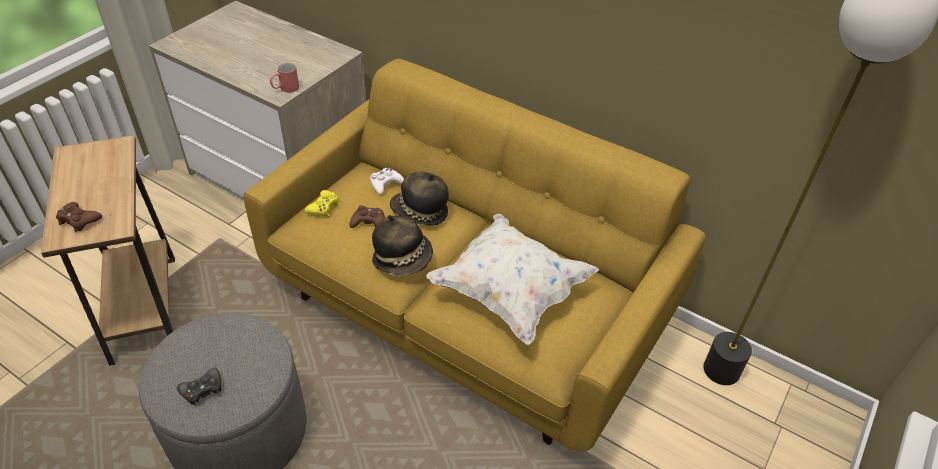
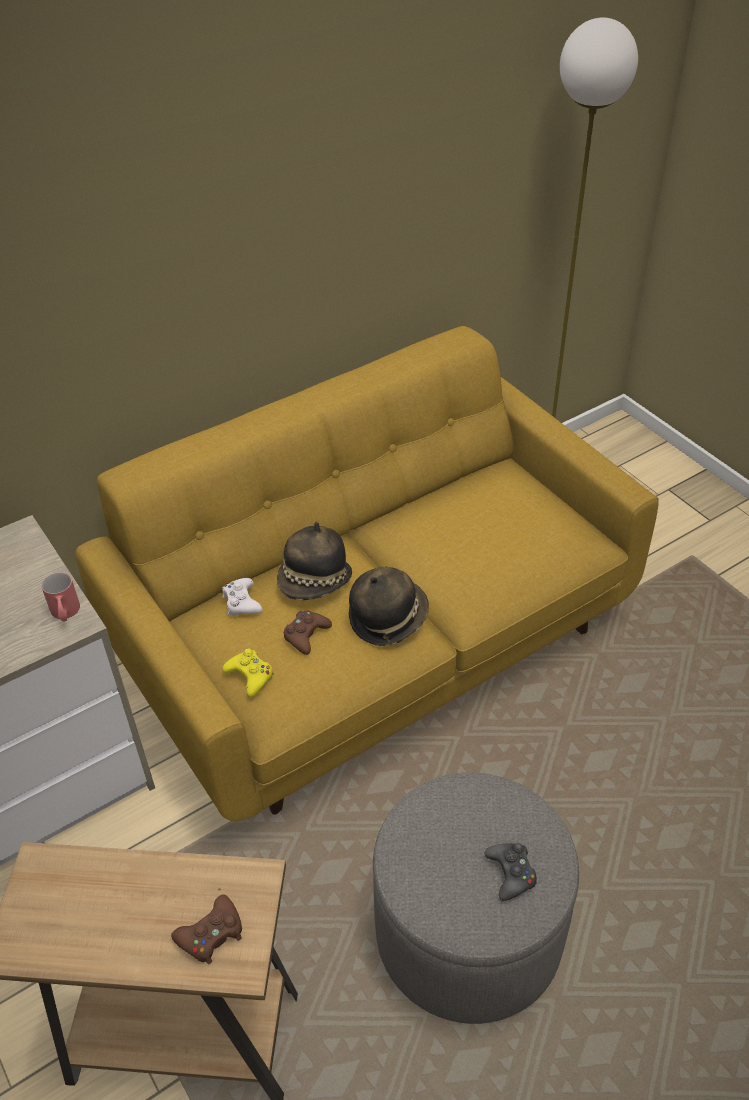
camera: 65 degrees left, 0 degrees up
(509, 292) = (481, 542): white pillow -> none

